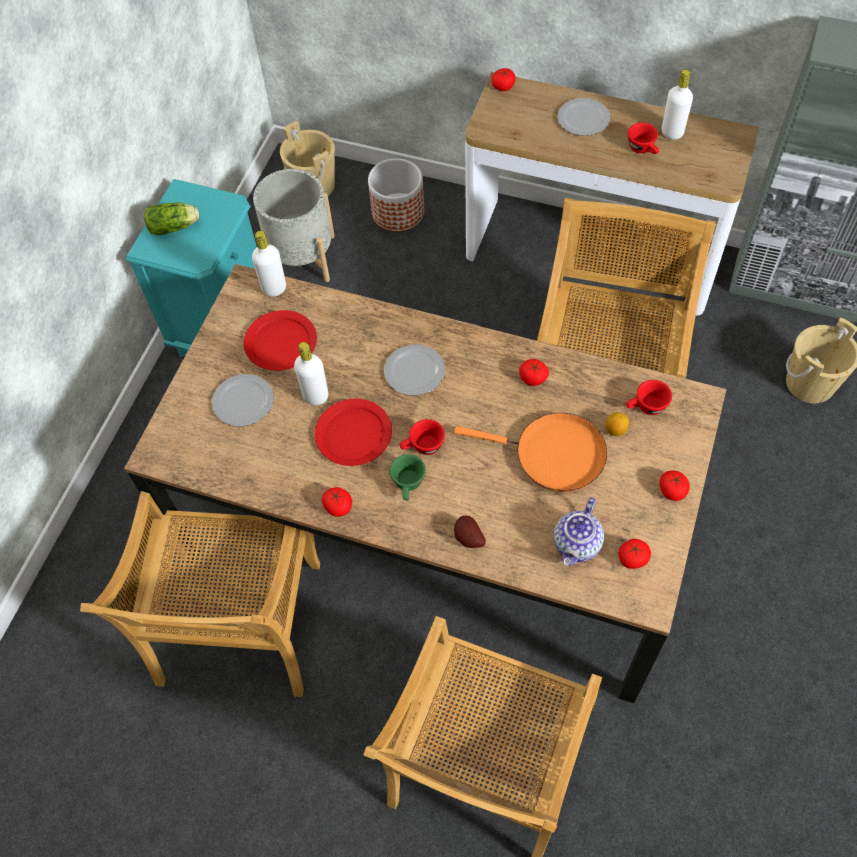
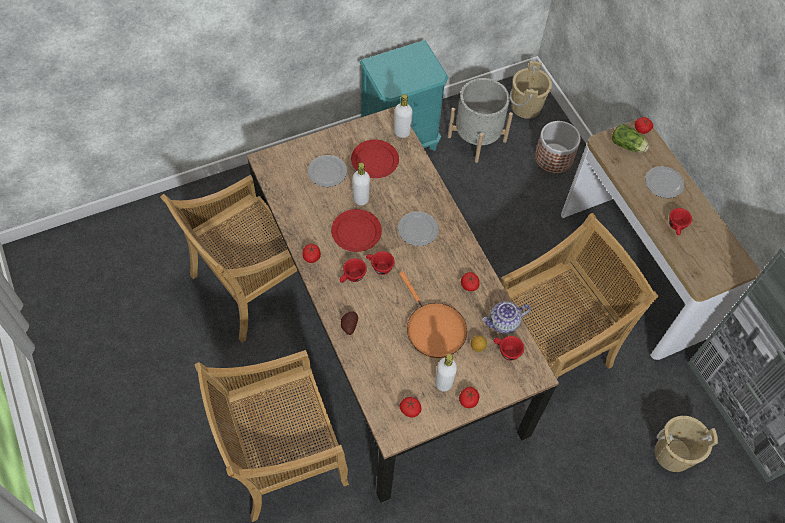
camera: 40 degrees right, 0 degrees up
(175, 227) = (398, 64): lettuce -> lettuce (628, 146)
(408, 485) = (352, 277): green cup -> red cup
(577, 544) = (393, 378): teapot -> teapot (503, 323)
(672, 132) = (705, 233): white bottle -> white bottle (443, 383)

